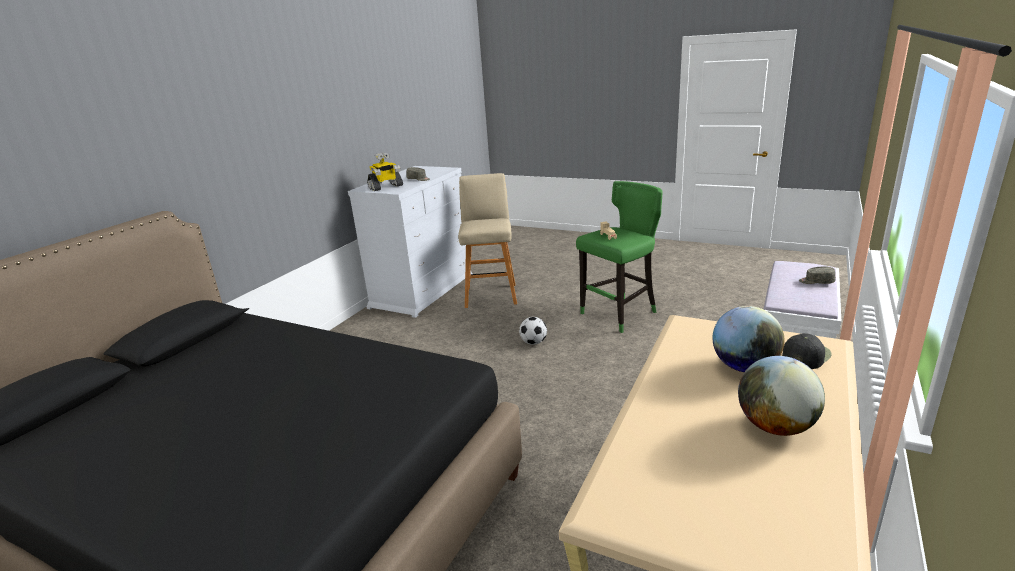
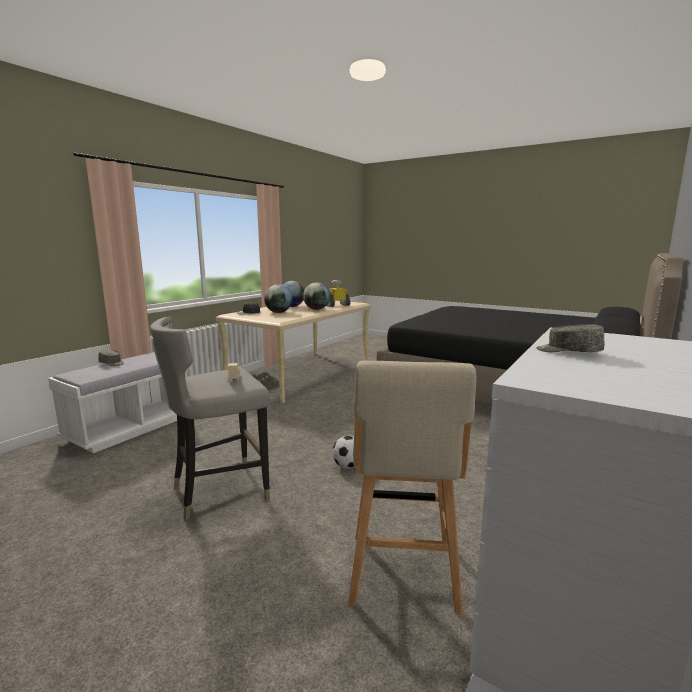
camera: 175 degrees left, 10 degrees down
(386, 187) = (613, 340): toy robot -> toy robot (337, 305)
(620, 314) = (219, 491): green stool -> grey stool
(681, 406) = (316, 309): none -> globe

